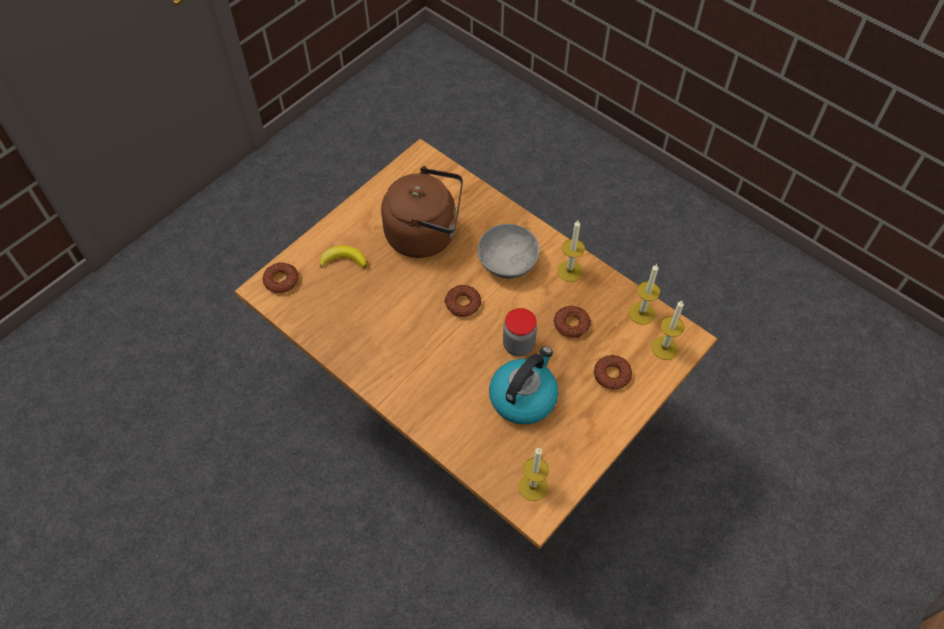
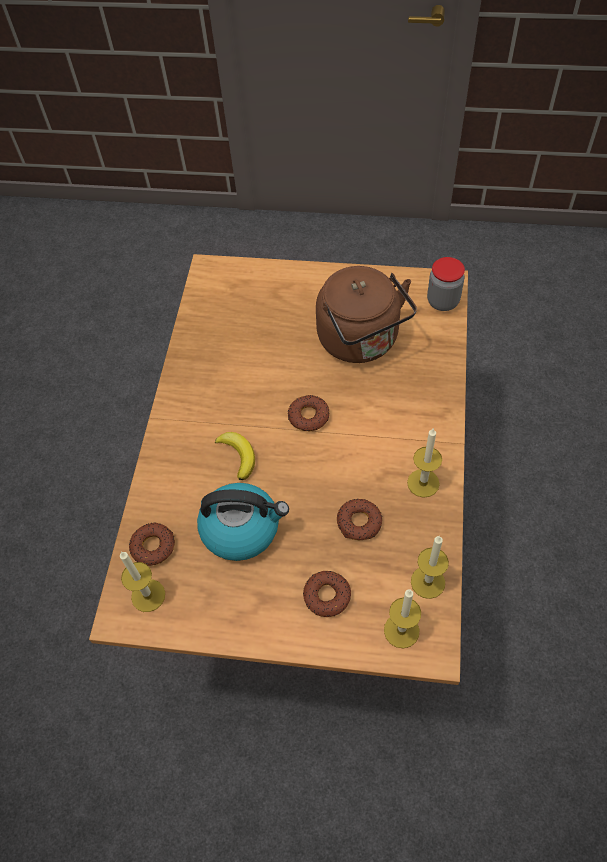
camera: 60 degrees right, 0 degrees up
(281, 280) = (226, 275): donut -> donut (153, 546)
(344, 260) = (282, 302): banana -> banana (238, 455)
(508, 261) = (388, 423): grey bowl -> none
(518, 345) = (298, 489): jar -> jar (443, 301)

